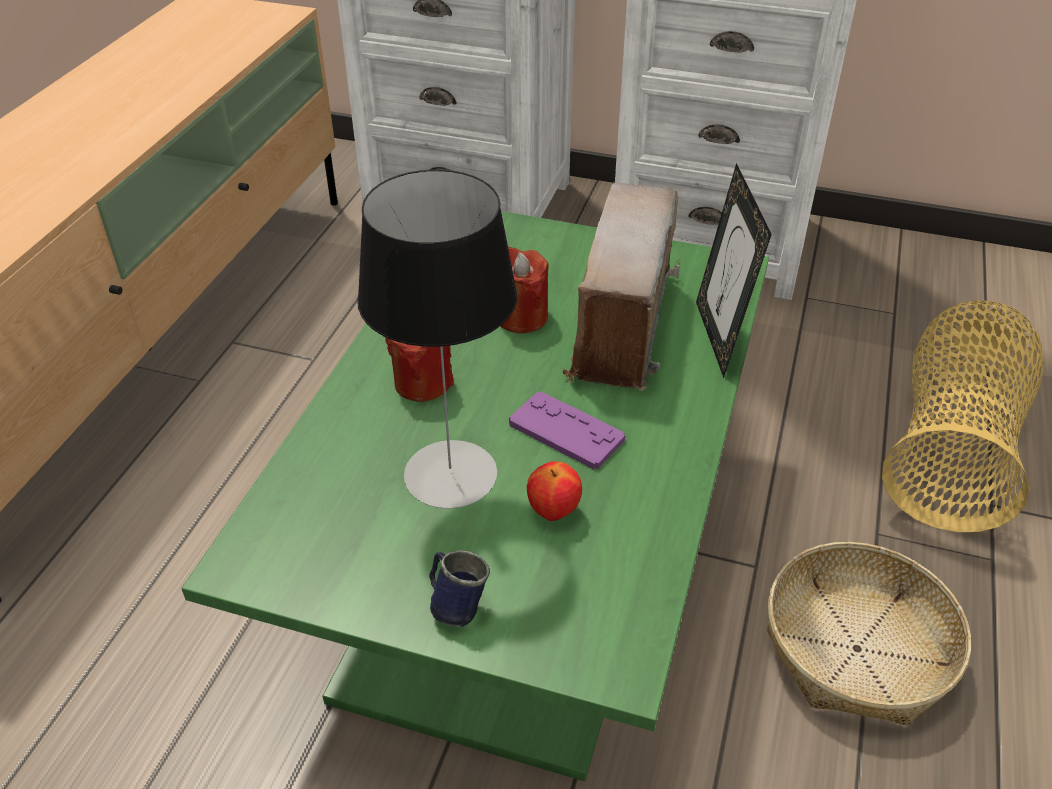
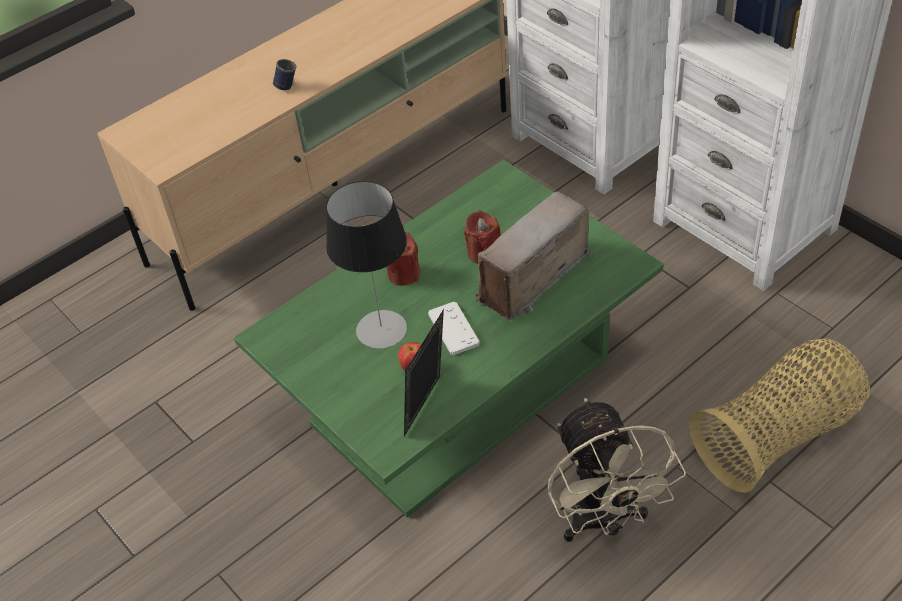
camera: 35 degrees right, 5 degrees up
(455, 604) = (338, 393): blue mug -> blue mug (286, 84)
(566, 432) = (453, 329): purple game controller -> white game controller
(719, 337) = (582, 306): picture frame -> picture frame (428, 408)
(856, 648) = (603, 521): basket -> beige fan

